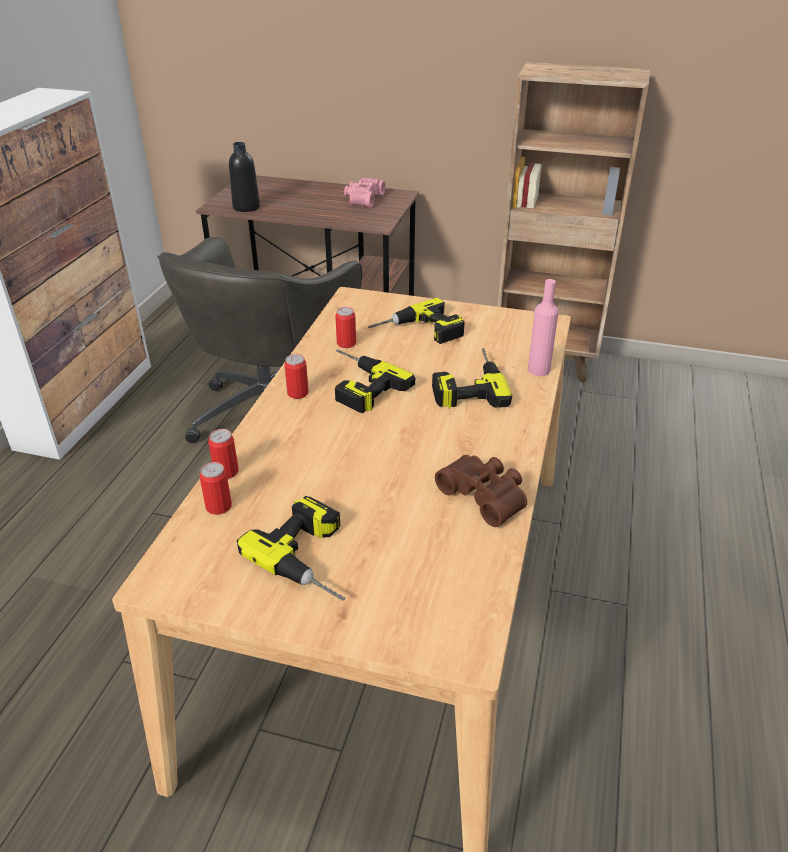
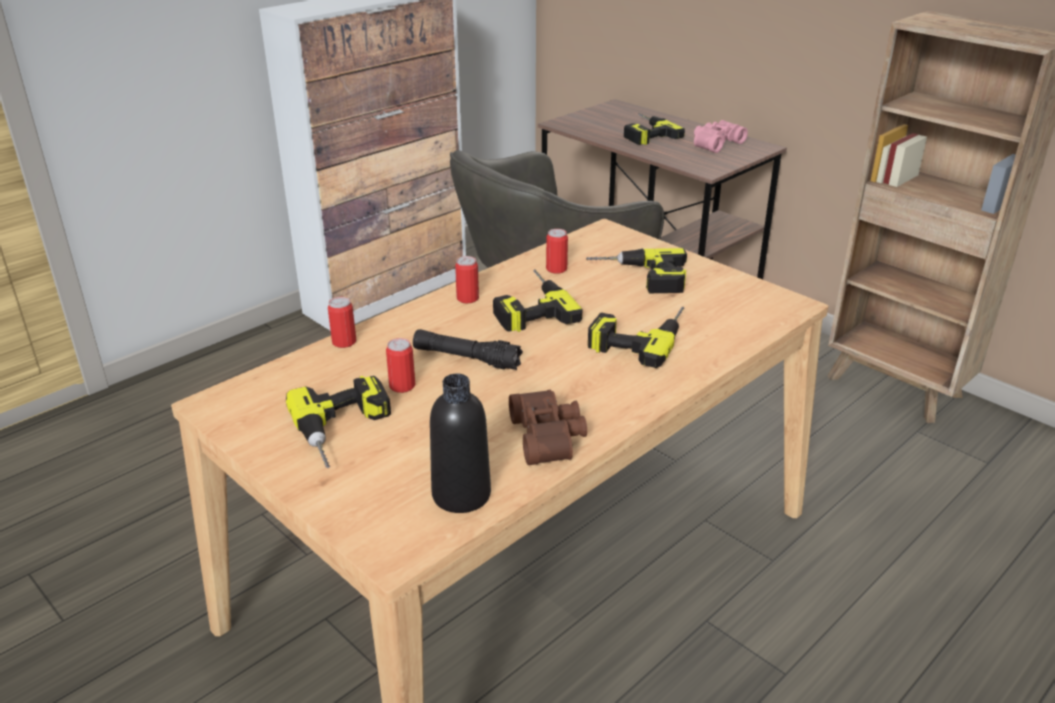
camera: 30 degrees right, 5 degrees down
(219, 506) = (311, 366): can -> can (402, 386)
(246, 207) = (587, 129): black bottle -> black bottle (461, 494)
(297, 201) = (643, 133): none -> power drill
(352, 450) = (466, 359): none -> black flashlight
(538, 370) = (731, 345): pink bottle -> none

